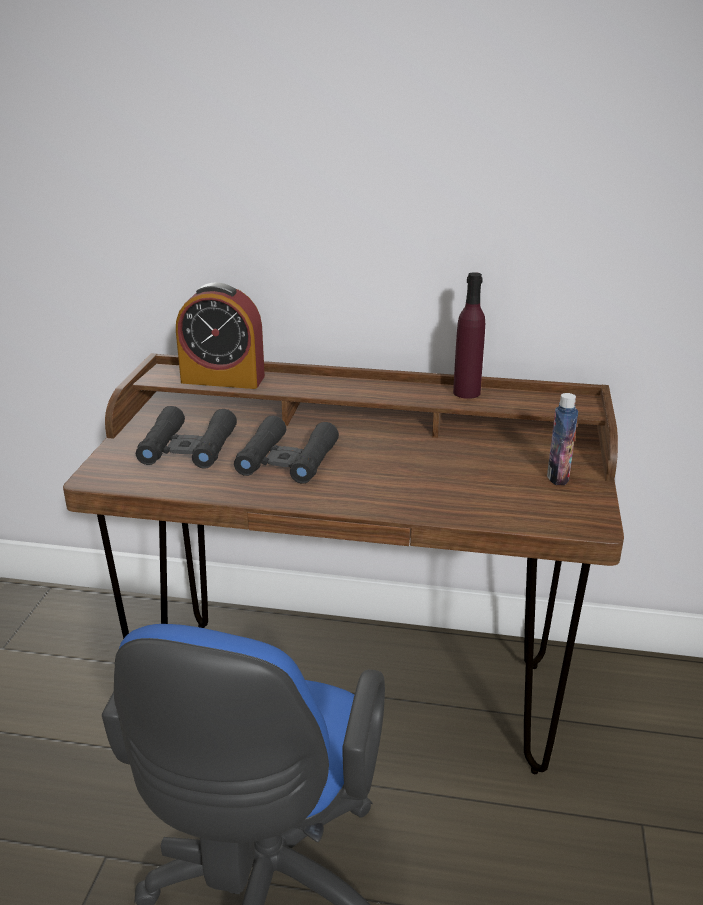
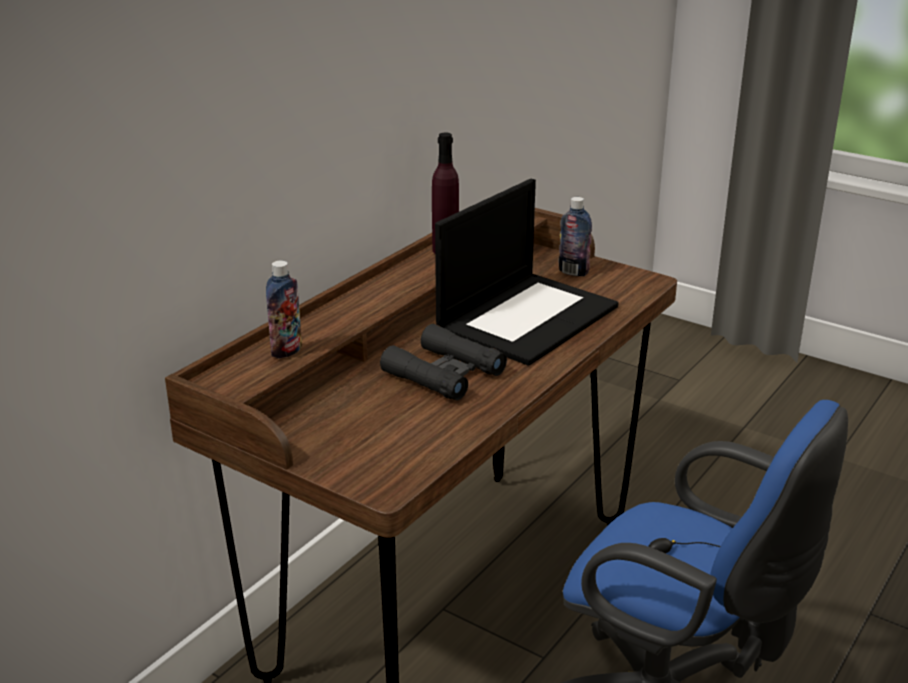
camera: 65 degrees left, 0 degrees up
(188, 448) = (366, 421): black binoculars -> none
(223, 379) = (287, 350): alarm clock -> bottle
(429, 474) = (527, 317): none -> laptop

